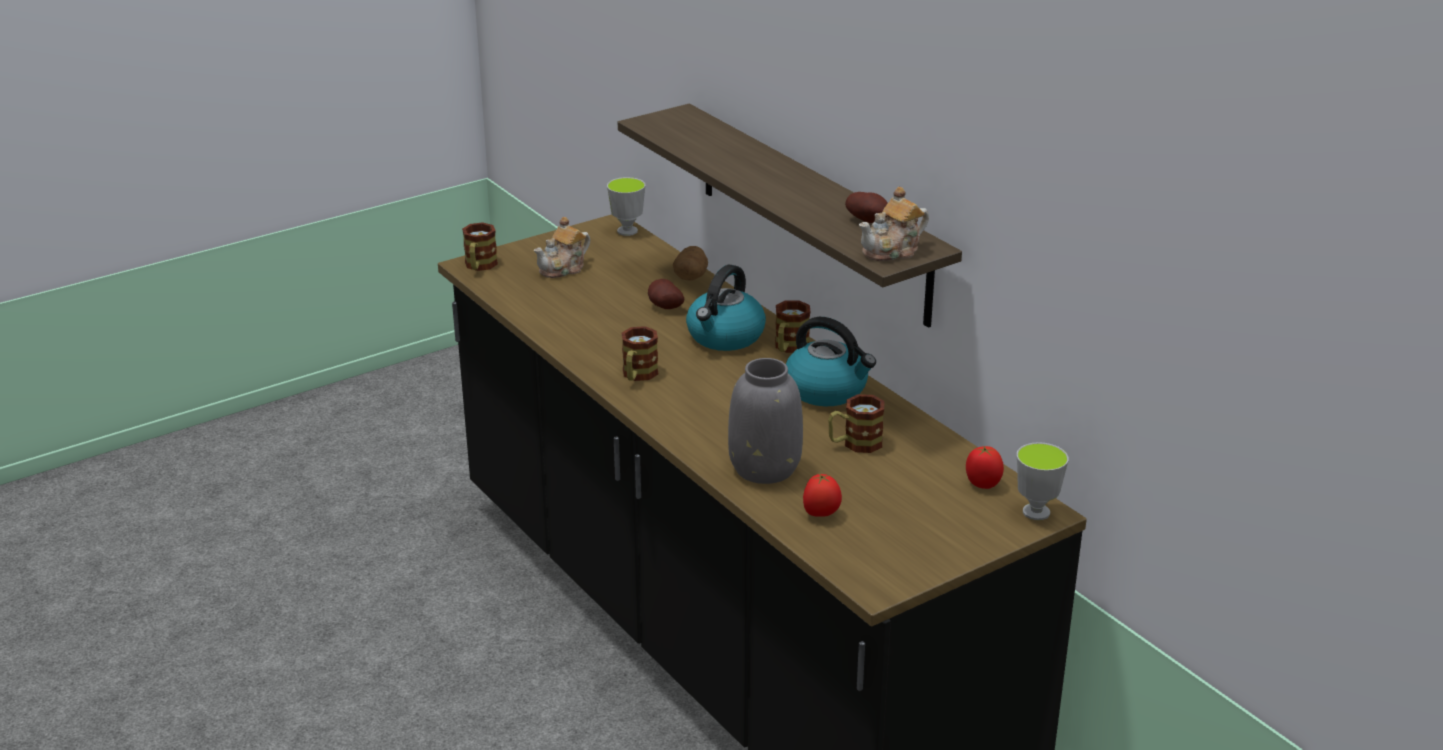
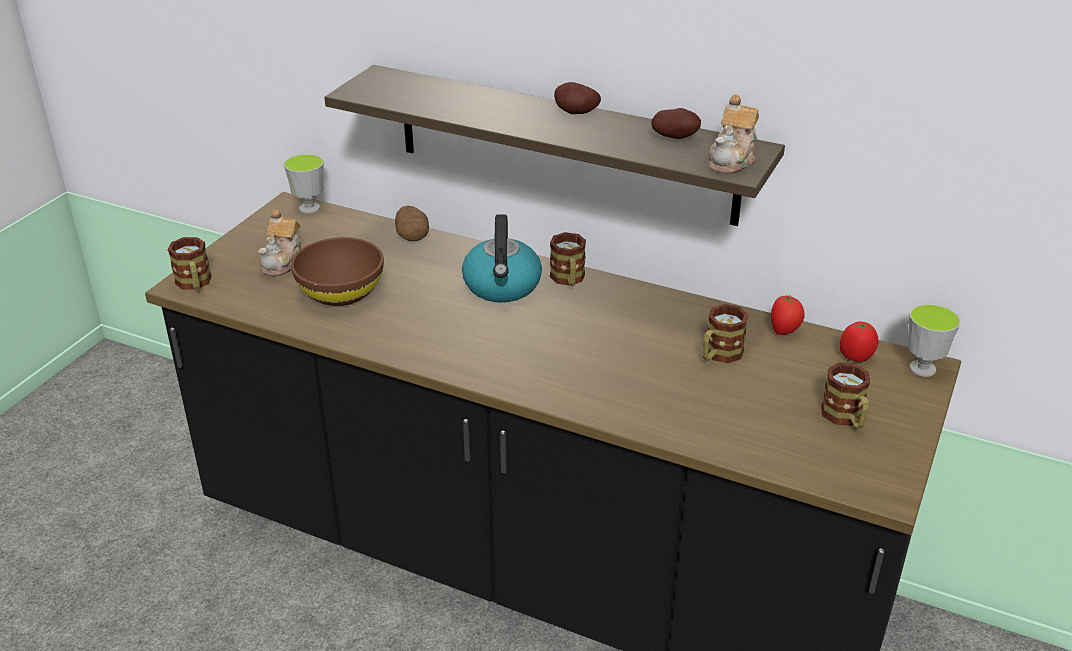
camera: 30 degrees left, 5 degrees up
(586, 304) = (341, 293): none -> brown bowl
(637, 375) = (462, 351): mug -> mug (846, 418)
(664, 307) = (418, 274): potato -> potato (575, 114)
(765, 468) = (671, 407): grey vase -> none
(821, 514) = (766, 436): tomato -> tomato (784, 331)
(827, 390) = (642, 310): kettle -> none

